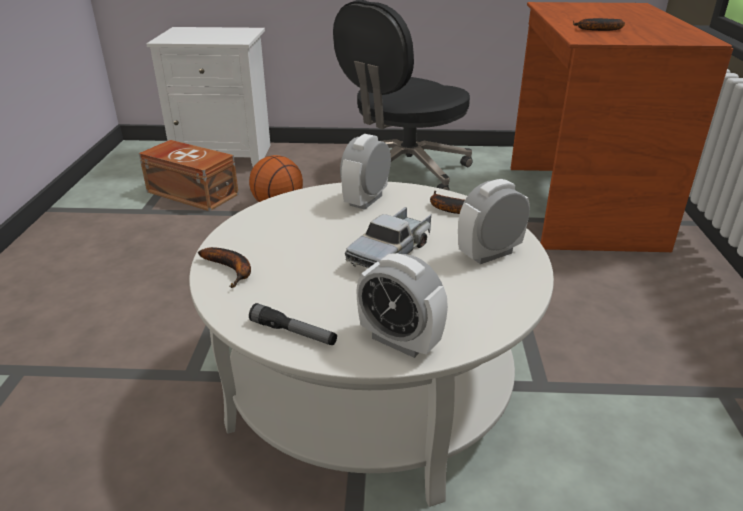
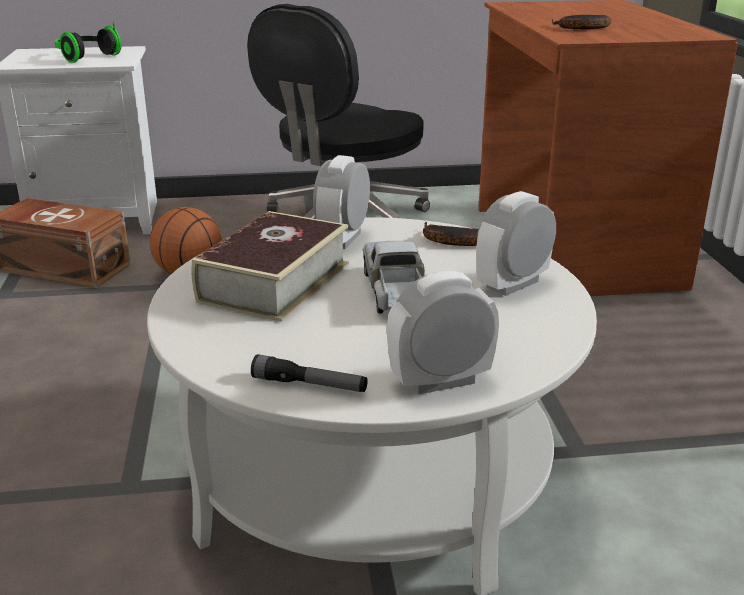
camera: 10 degrees left, 5 degrees down
(217, 35) = (85, 57): none -> headphones
(231, 270) = (203, 326): banana -> none
(300, 234) = (275, 282): none -> book
(392, 252) = (396, 292): toy truck -> toy truck turned 150 degrees clockwise
(399, 341) = (440, 381): alarm clock -> alarm clock turned 135 degrees clockwise

